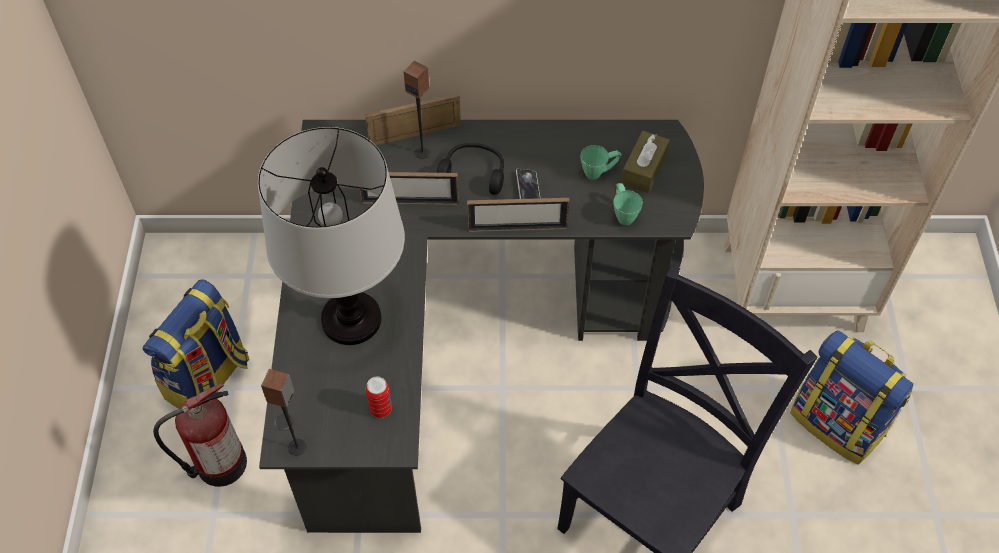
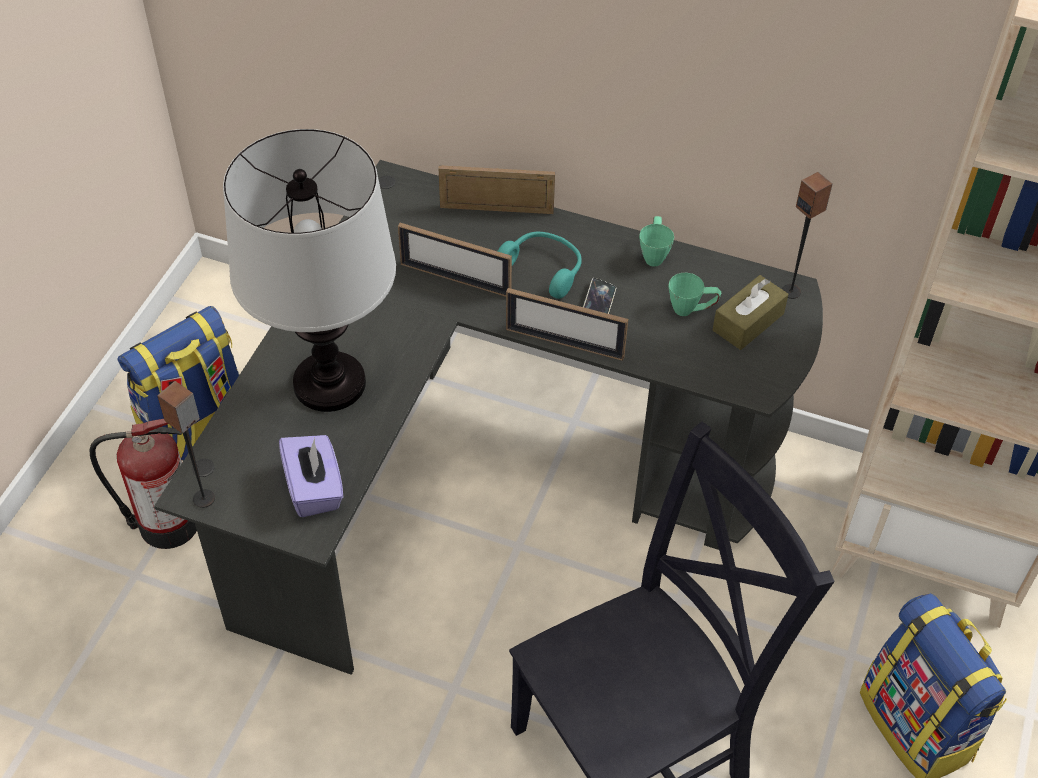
camera: 20 degrees right, 5 degrees down
(381, 409) = (314, 489): can -> purple tissue box
(422, 152) = (495, 230): speaker -> speaker (791, 291)
(474, 173) = (543, 269): black headphones -> turquoise headphones
(623, 214) = (698, 364): green mug -> green mug (654, 254)

